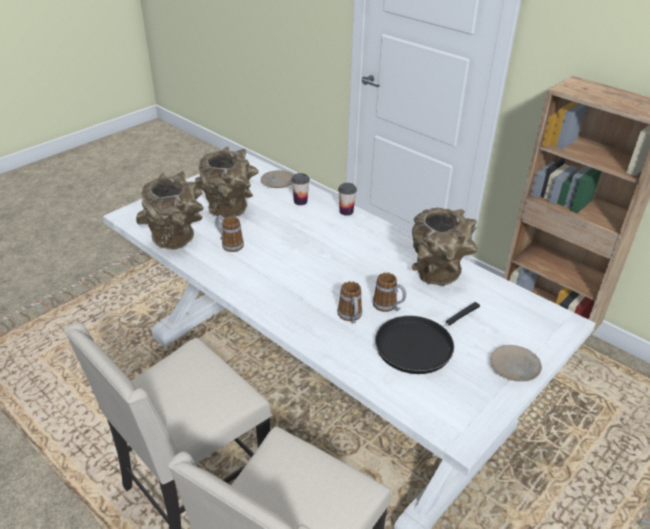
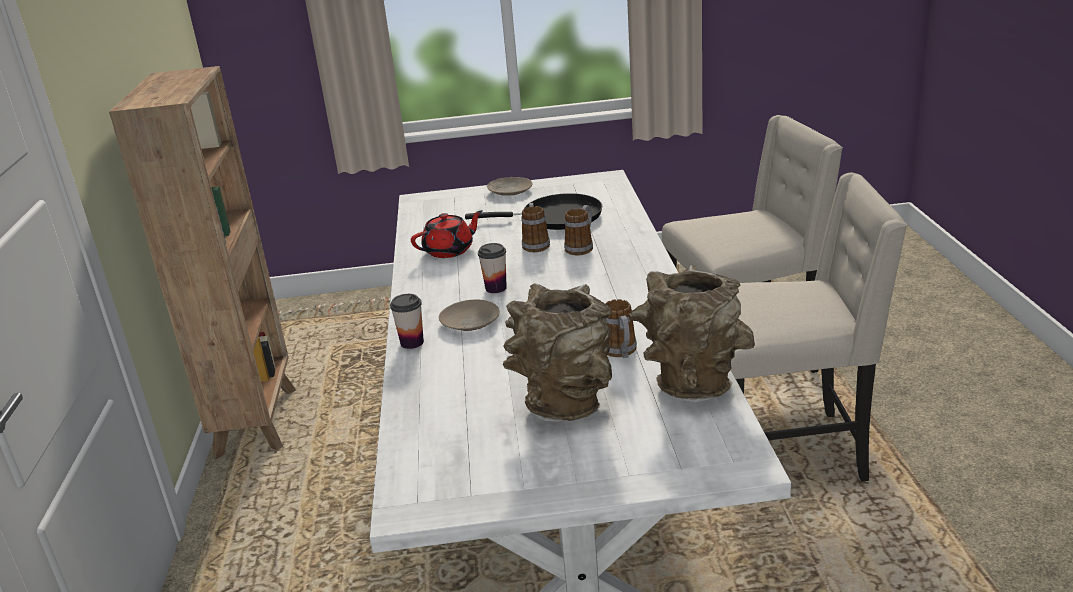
camera: 135 degrees left, 10 degrees down
(277, 183) = (426, 427): beige plate -> beige plate (470, 322)
(300, 201) = (444, 380): cup -> cup (496, 288)
(437, 277) = (450, 250): brown vase -> red teapot

